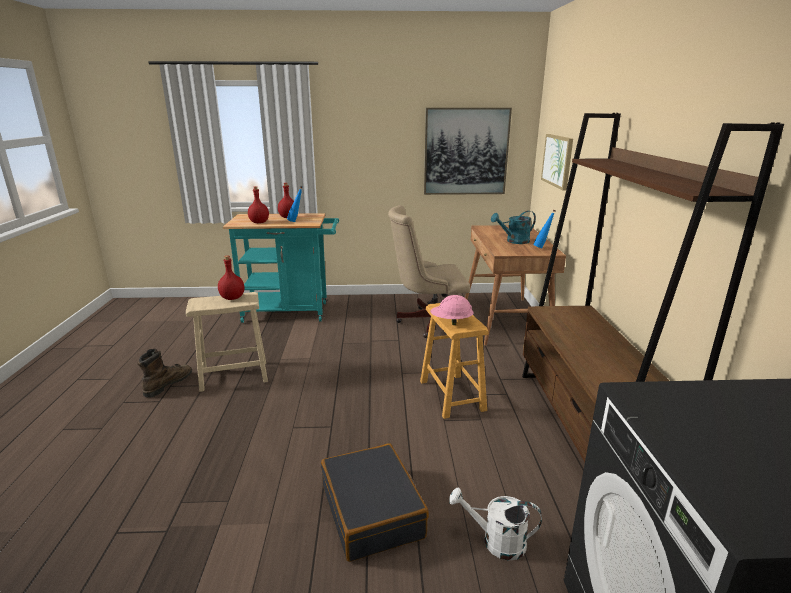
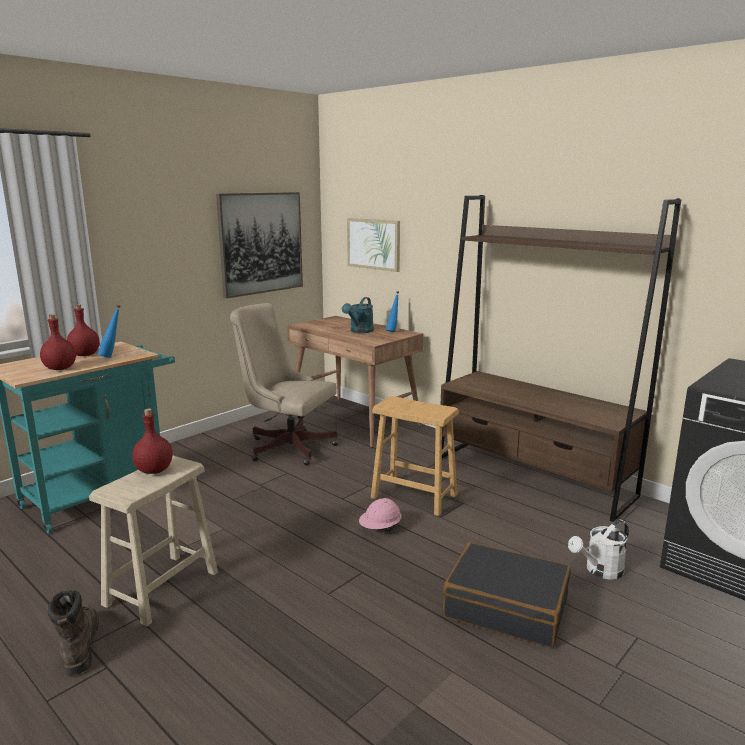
camera: 45 degrees left, 5 degrees down
(428, 322) = (286, 446): beige office chair -> beige office chair turned 75 degrees clockwise
(451, 322) = (424, 412): pink hard hat -> pink hard hat (380, 529)

